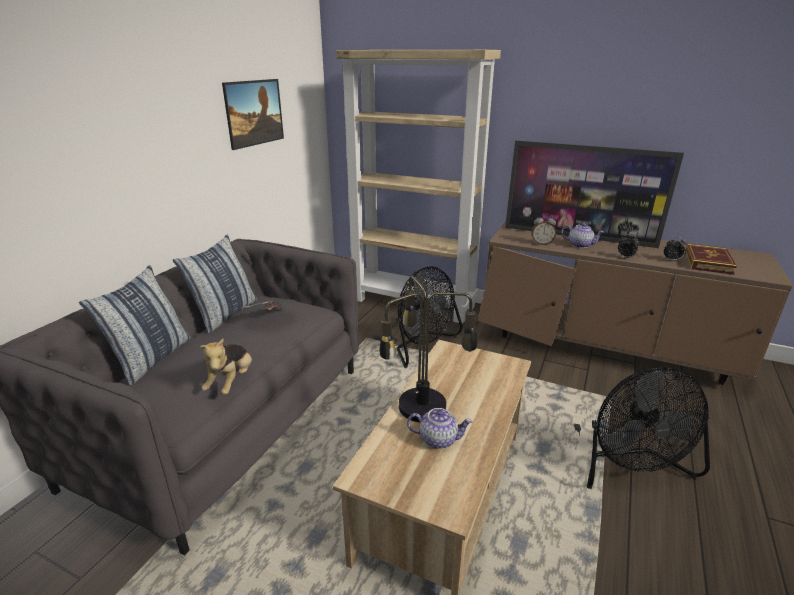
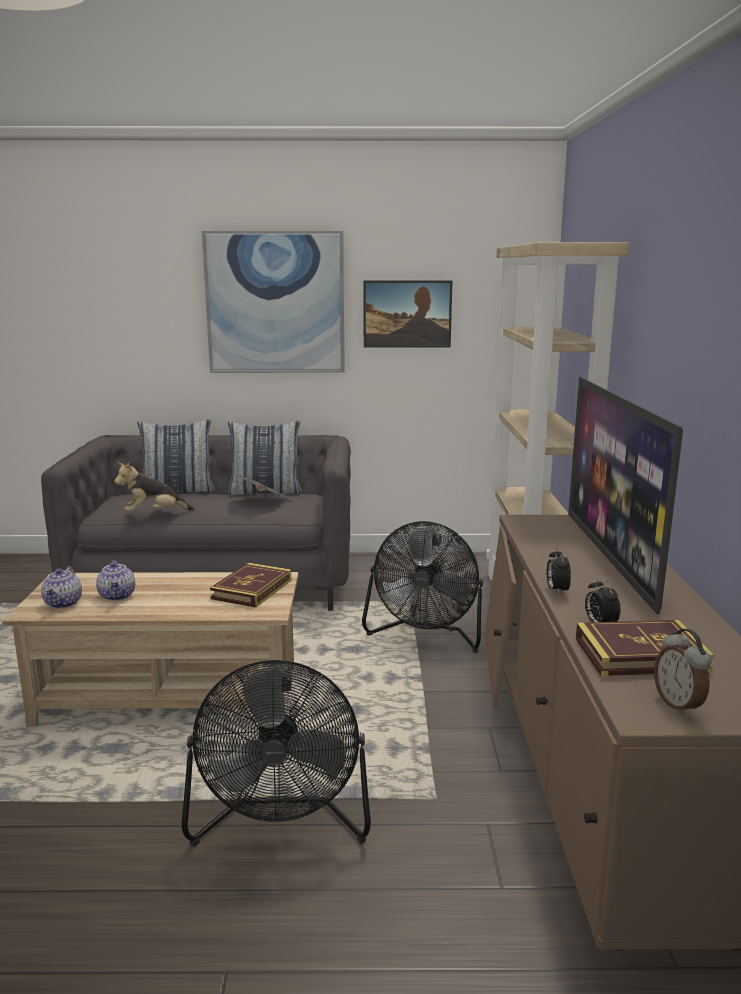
camera: 65 degrees right, 10 degrees down
(154, 115) = (275, 303): none -> picture
(422, 406) = (166, 583): table lamp -> none
(464, 365) = (252, 589): none -> book
(542, 243) = (536, 539): alarm clock -> alarm clock (679, 705)
(580, 245) = (570, 560): teapot -> teapot (63, 603)
(625, 466) = (275, 819): black fan -> black fan turned 60 degrees counterclockwise

